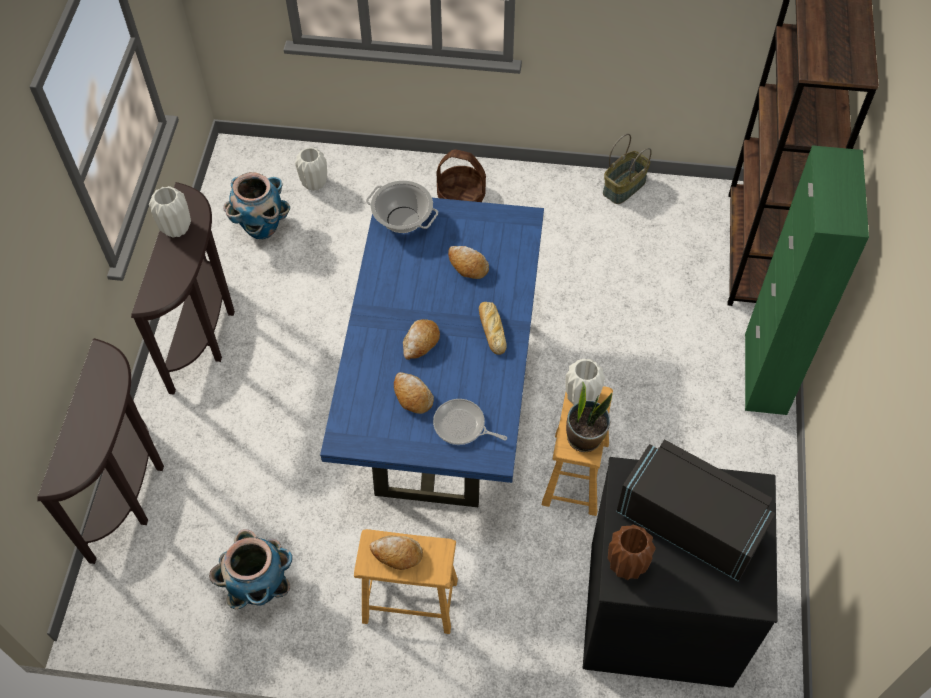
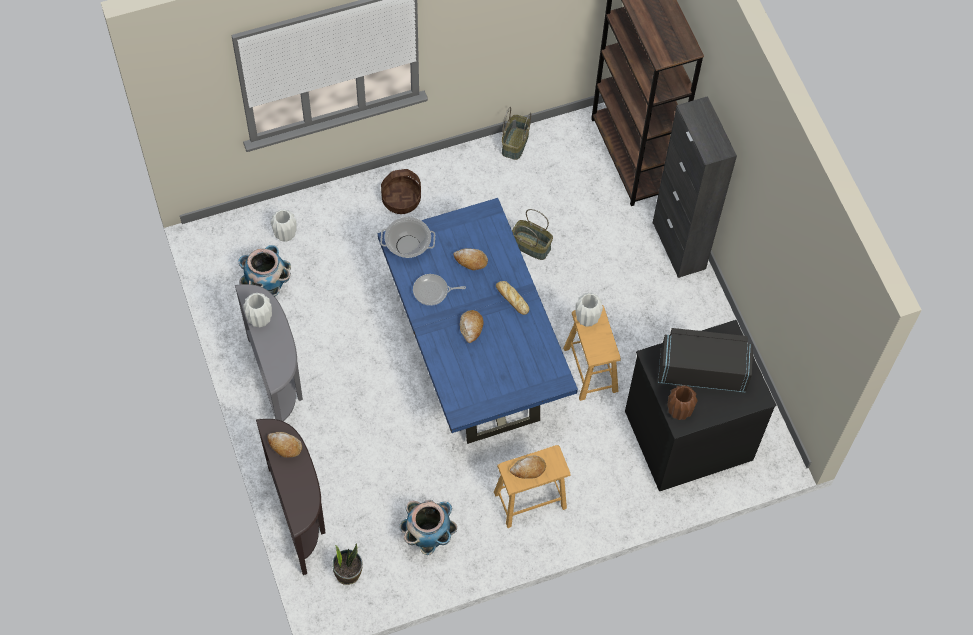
camera: 30 degrees left, 5 degrees up
(207, 332) = (278, 383): brown console table -> grey console table
(412, 396) = (487, 365): bread -> bread (284, 446)
(462, 426) = (529, 371): frying pan -> frying pan (432, 291)
(582, 302) = (531, 245): none -> basket
(585, 437) = (602, 344): potted plant -> potted plant (348, 573)
(765, 373) = (679, 245): green cabinet -> black cabinet

